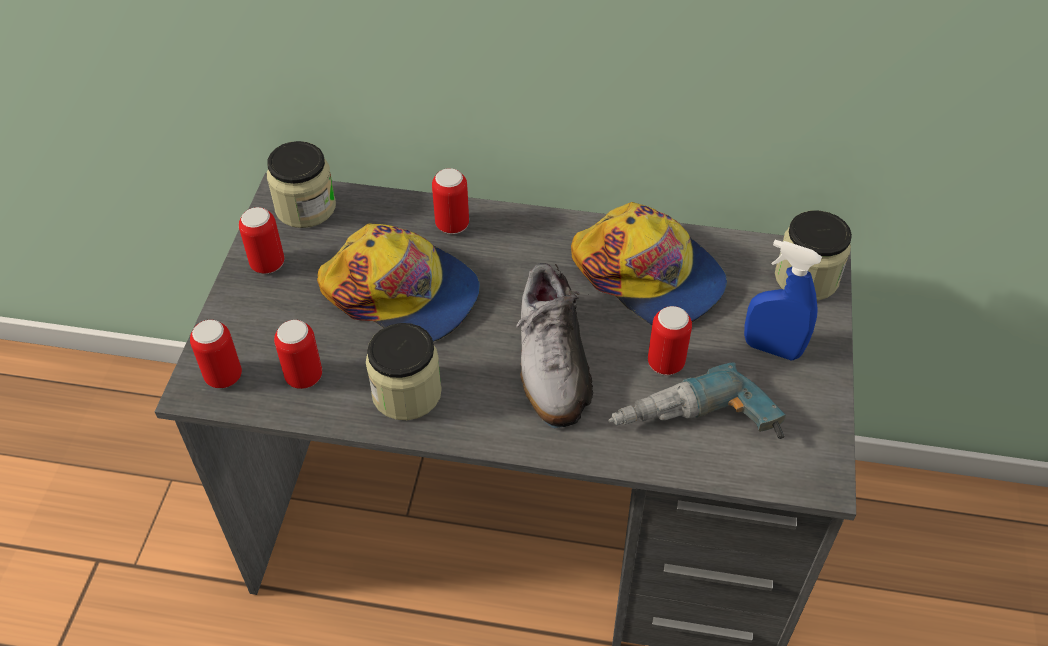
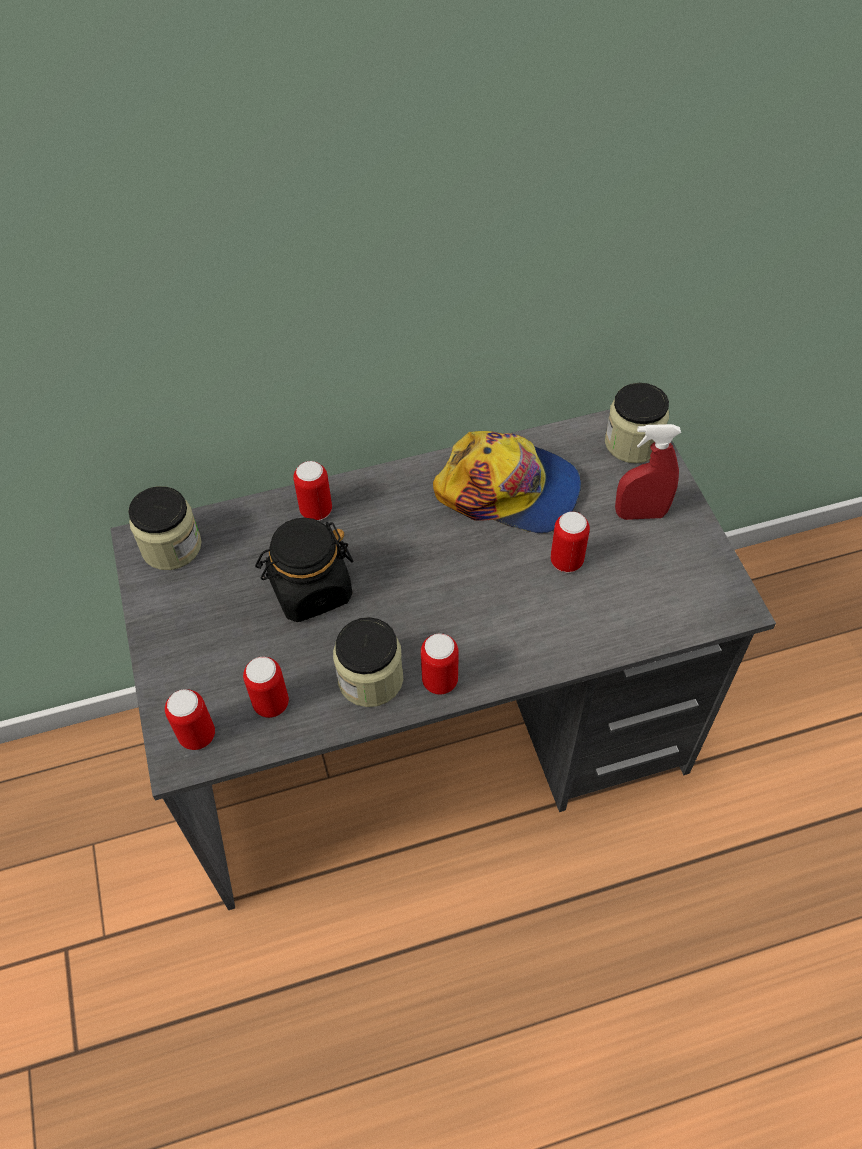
camera: 25 degrees left, 5 degrees up
(267, 264) = (170, 614): can -> can (440, 681)
(402, 292) = (310, 590): cap -> black jar
(551, 360) = (474, 598): shoe -> none
(695, 431) = (622, 608): power drill -> none
(772, 348) = (640, 514): blue spray bottle -> red spray bottle

